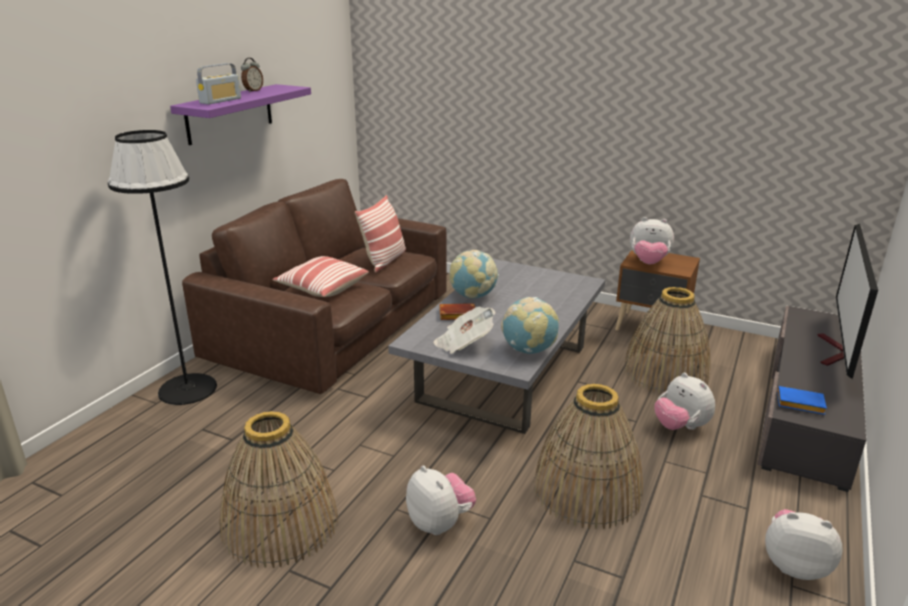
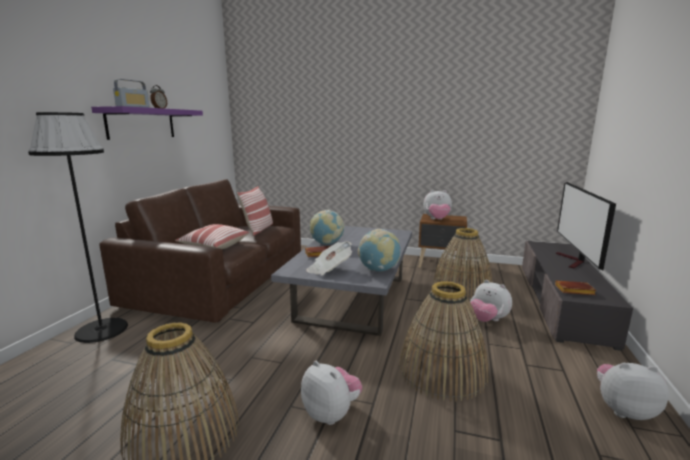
camera: 10 degrees left, 10 degrees down
(798, 404) = (573, 291): blue book -> brown book

